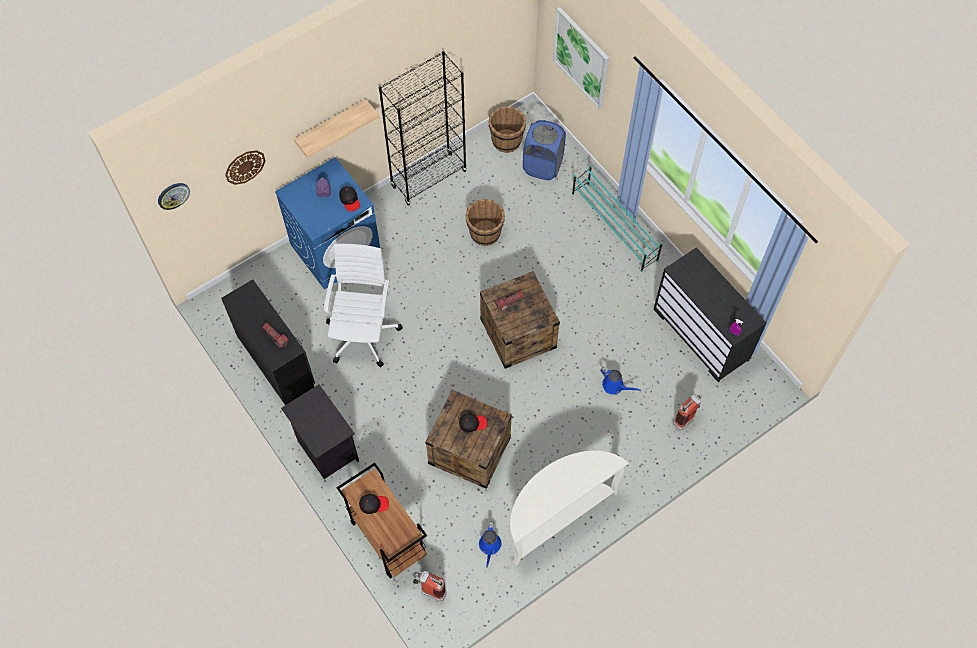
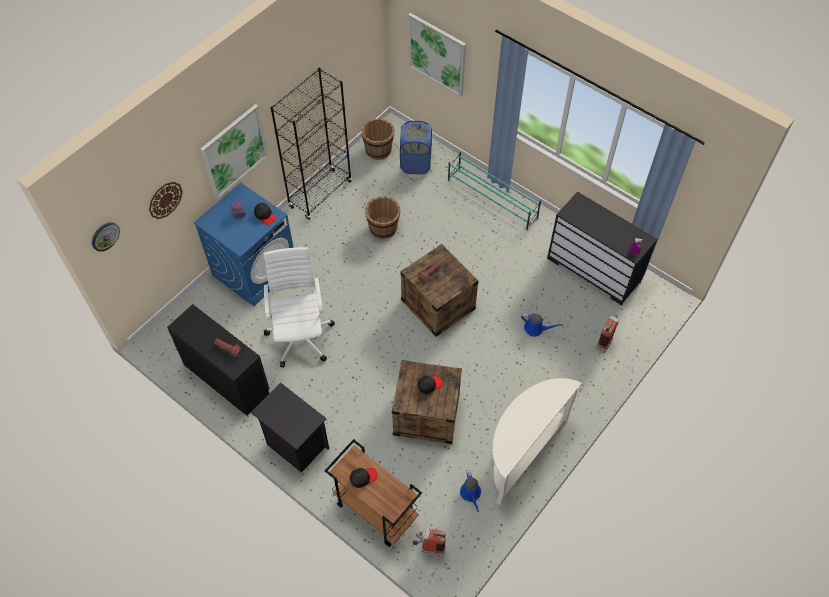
camera: 15 degrees left, 5 degrees down
(331, 126) = (234, 151): shelf -> picture

